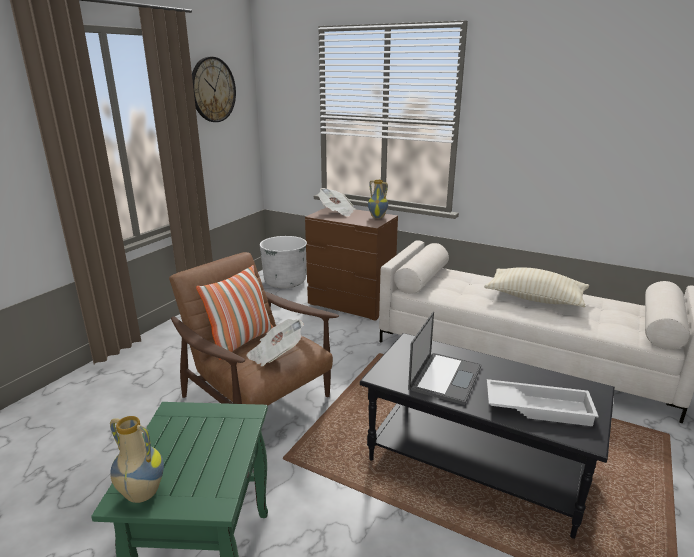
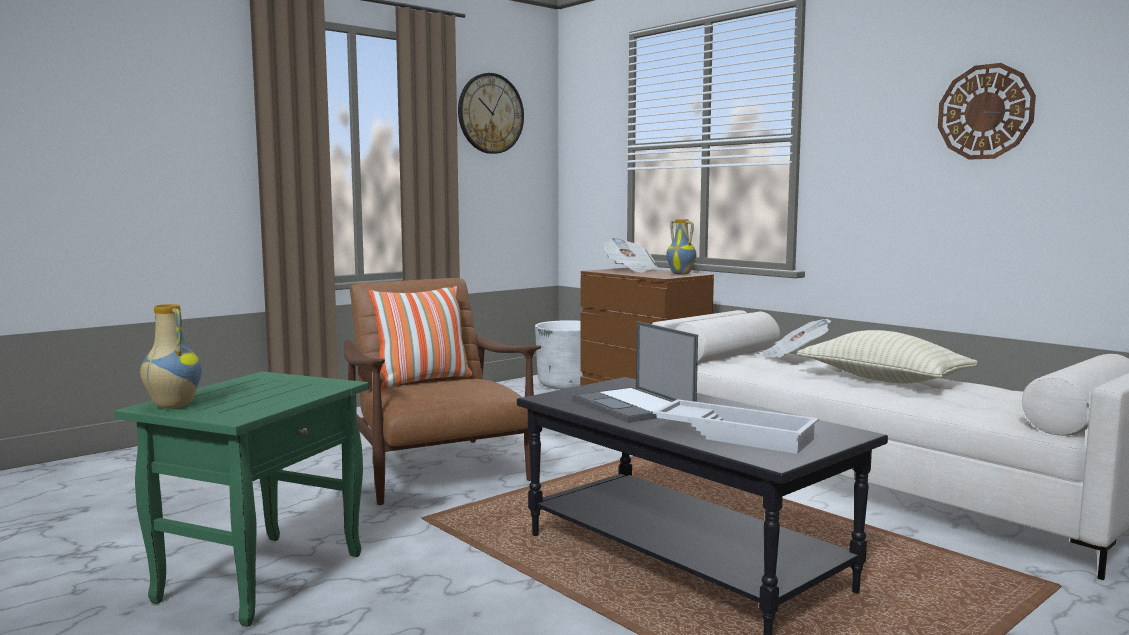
camera: 20 degrees right, 15 degrees down
(275, 355) = (449, 389): newspaper -> newspaper (793, 357)
(445, 377) = (634, 406): laptop -> laptop turned 105 degrees clockwise
(594, 122) = (985, 112): none -> wall clock

